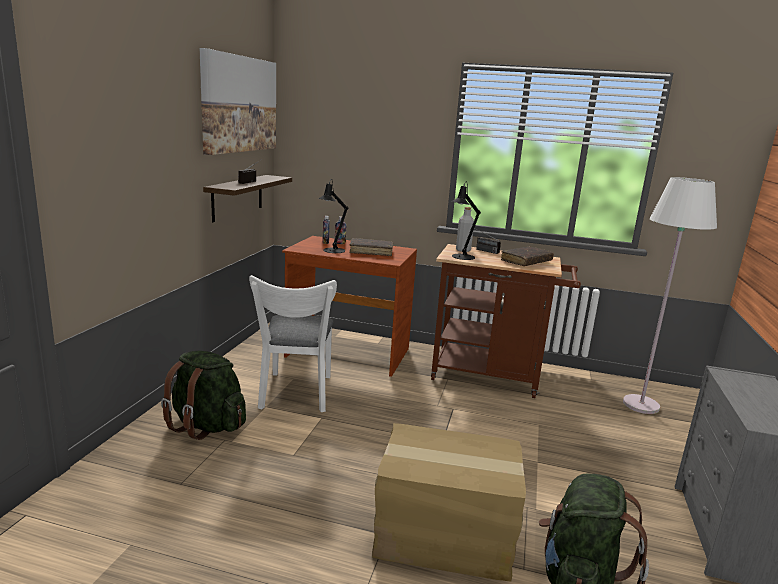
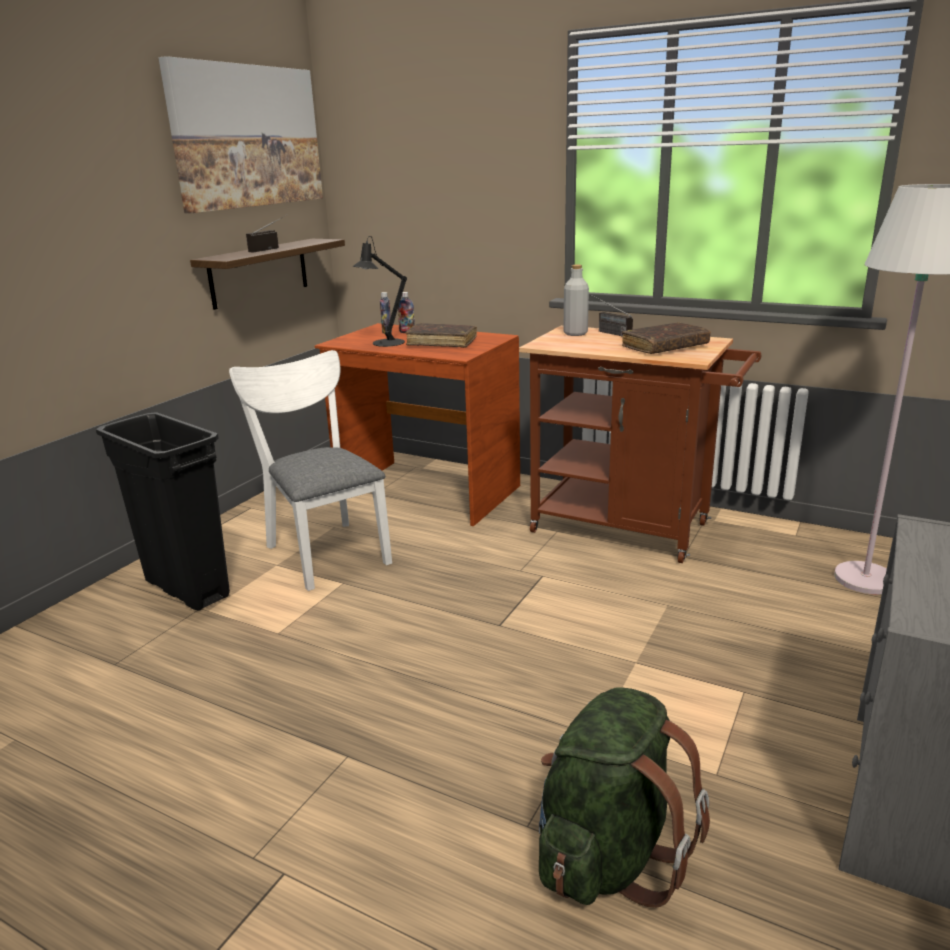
camera: 15 degrees right, 5 degrees up
(206, 426) = (187, 588): green backpack -> black trash can
(295, 395) = (324, 550): white chair -> white chair turned 135 degrees clockwise
(443, 536) = (429, 764): cardboard box -> none
(461, 257) = (560, 344): black table lamp -> none

